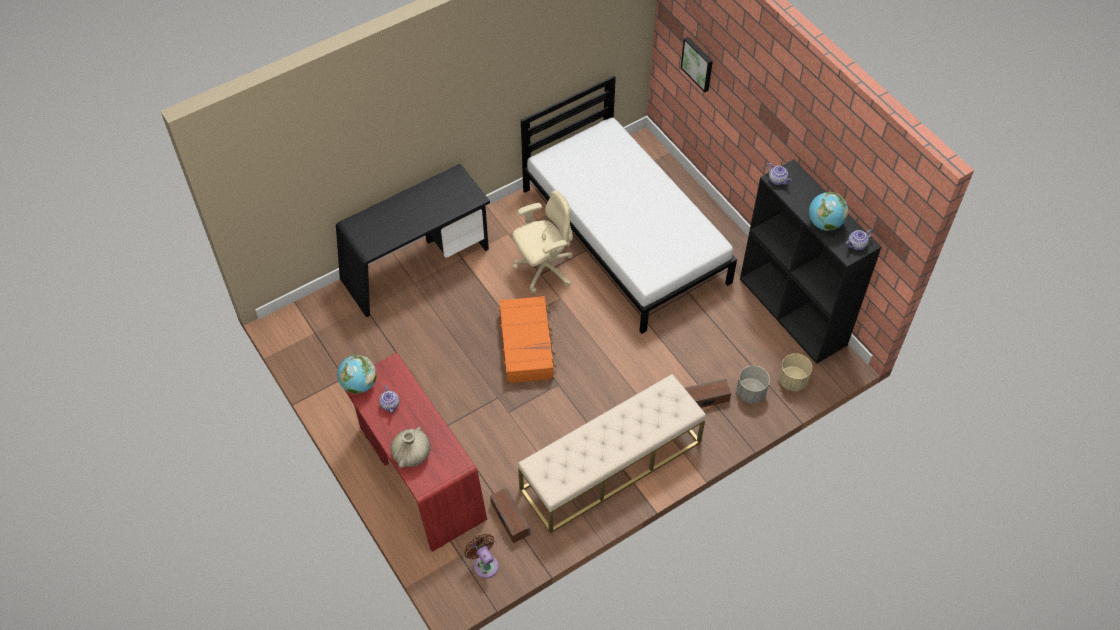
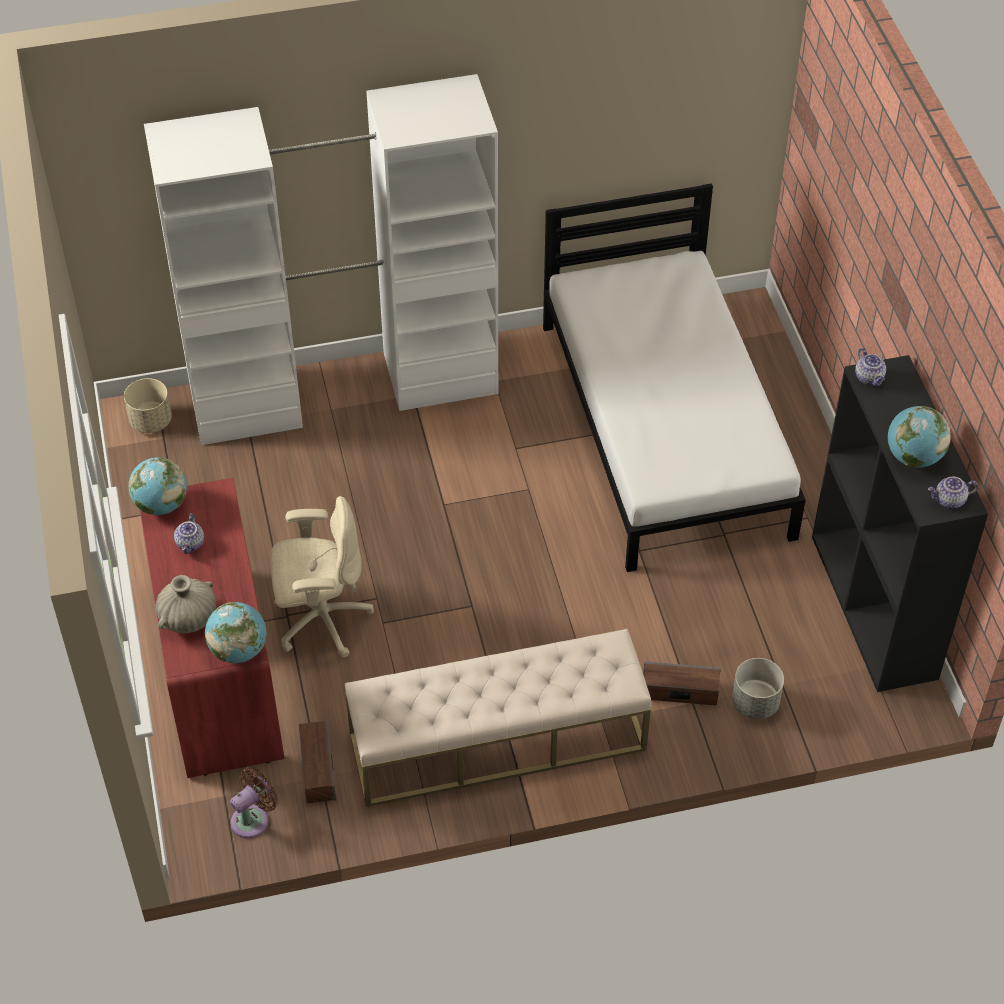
camera: 20 degrees right, 5 degrees down
(417, 266) = (345, 389): black desk -> white wardrobe
(453, 465) = (238, 650): none -> globe
(484, 564) = (253, 819): brown fan -> brown fan turned 60 degrees clockwise
(527, 345) = (451, 539): orange suitcase -> none
(544, 269) = (523, 443): beige office chair -> beige office chair (320, 619)
(698, 63) = (827, 188): picture -> none
(793, 381) = (828, 705): beige planter -> beige planter (151, 421)

